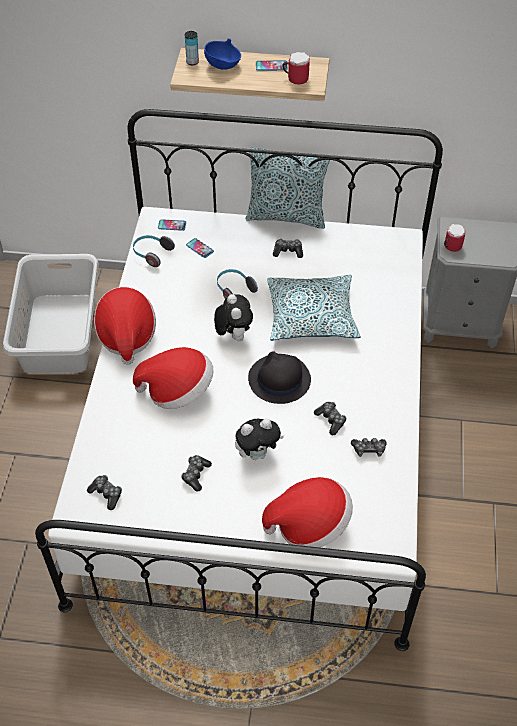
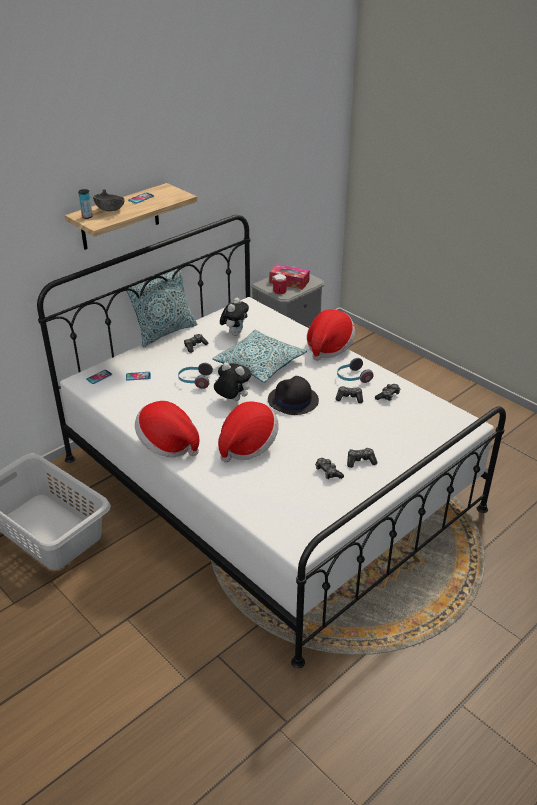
camera: 50 degrees left, 15 degrees down
(106, 494) = (297, 521): game controller -> game controller (360, 461)
(151, 254) = (111, 397): headphones -> headphones (352, 378)
(223, 65) = (110, 210): blue bowl -> grey bowl
(258, 453) = (341, 438): plush toy -> plush toy (234, 333)
(295, 78) = (166, 197): mug -> none
(309, 524) = (418, 445): hat -> hat (328, 347)
(481, 241) = (289, 282): none -> tissue box

